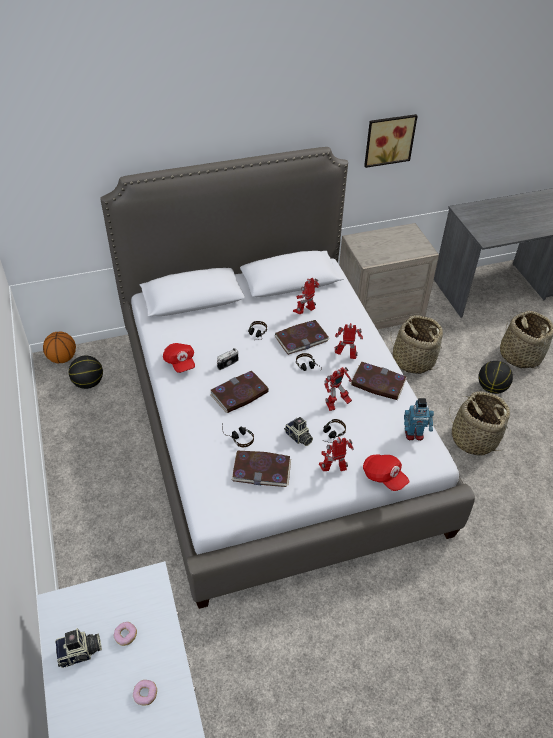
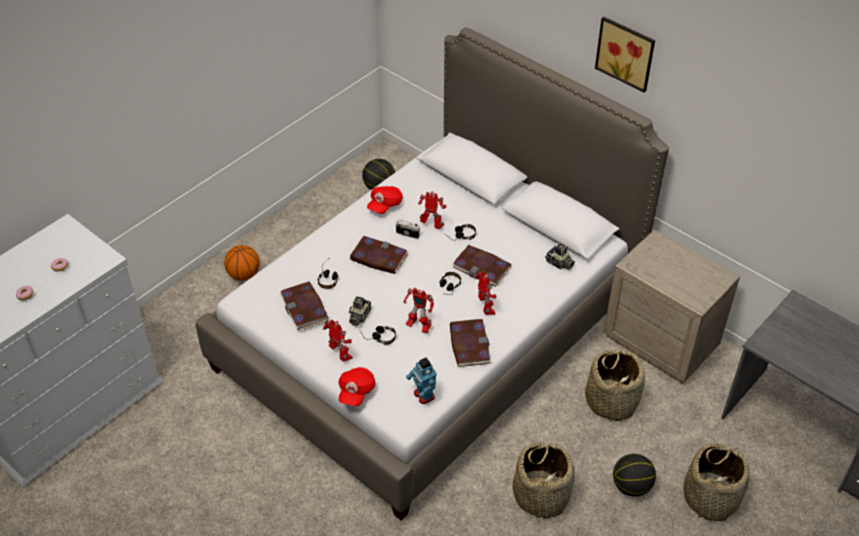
camera: 60 degrees right, 0 degrees up
(62, 358) = (392, 157): basketball -> basketball (244, 274)
(80, 653) = (38, 253): camera -> camera (559, 264)
(305, 312) = (521, 255): toy robot -> toy robot (432, 226)
(388, 139) = (730, 159): picture -> picture (626, 52)

